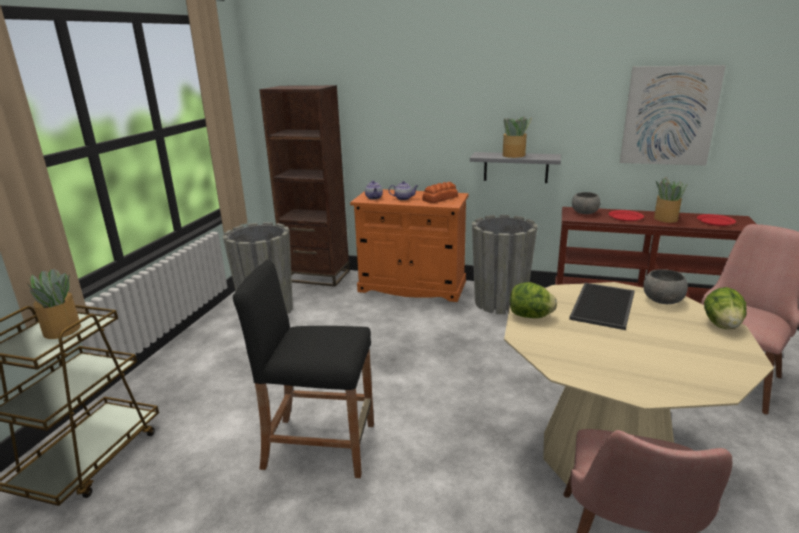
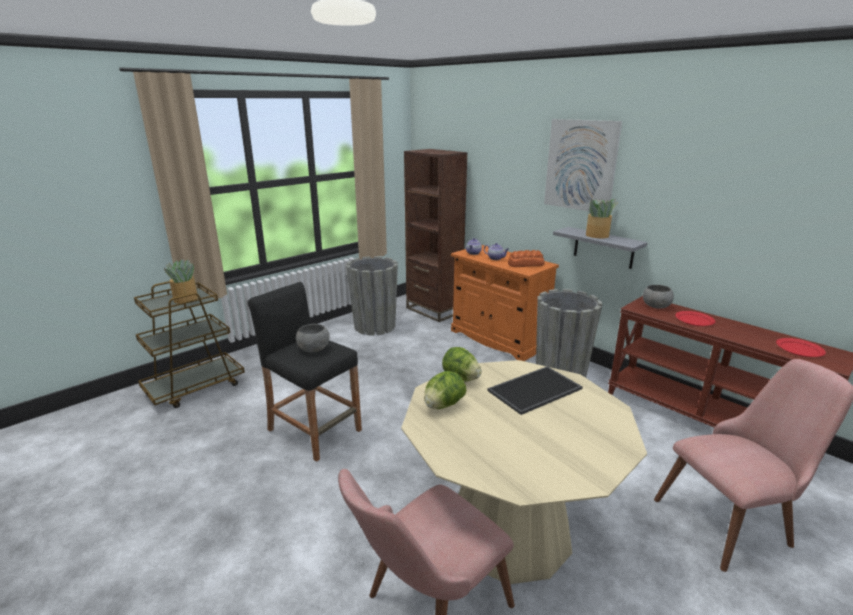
camera: 30 degrees right, 0 degrees up
(663, 300) = (599, 403): grey bowl -> grey bowl (314, 349)
(665, 219) = (739, 332): potted plant -> none
(669, 116) = (769, 219): picture -> picture (580, 165)
(722, 325) = (621, 443): lettuce -> lettuce (443, 405)

